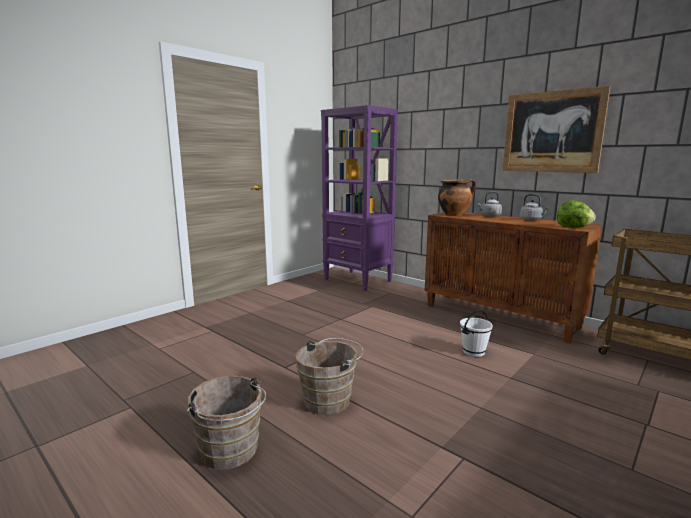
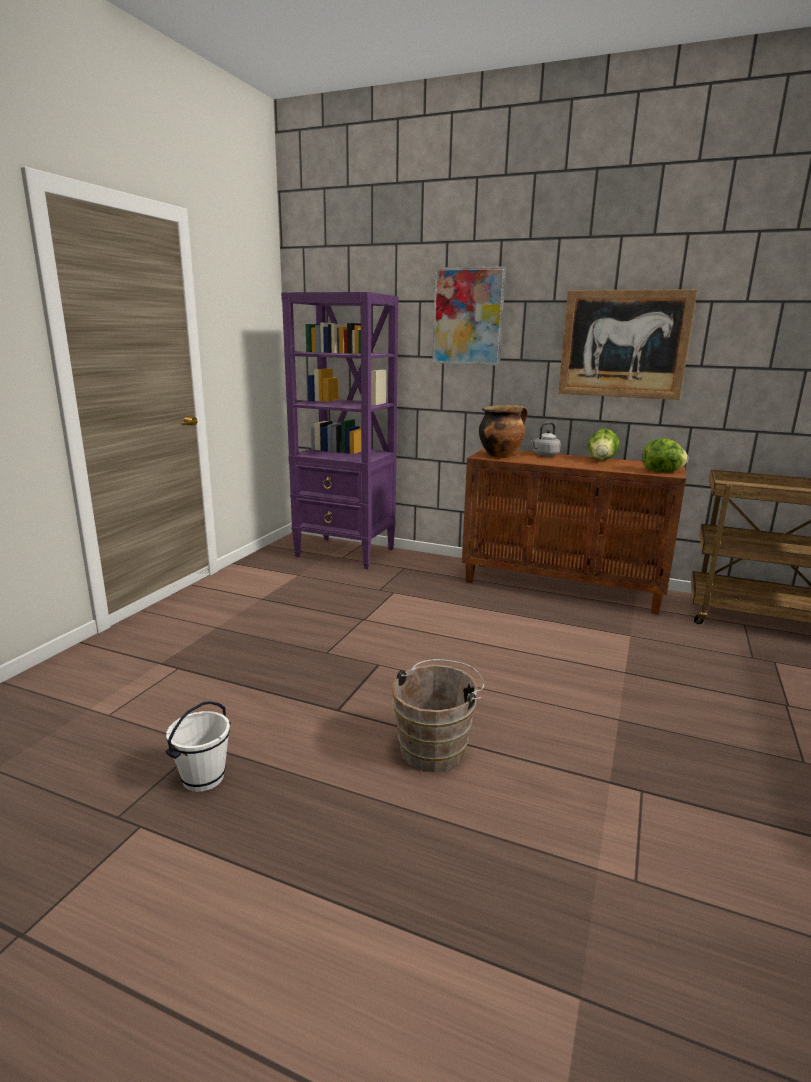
camera: 20 degrees left, 5 degrees up
(231, 452) = (357, 858): brown bucket -> none
(441, 119) = (468, 316): none -> picture
(473, 352) = (563, 644): white bucket -> white bucket (203, 778)
(531, 219) = (601, 460): grey kettle -> lettuce

